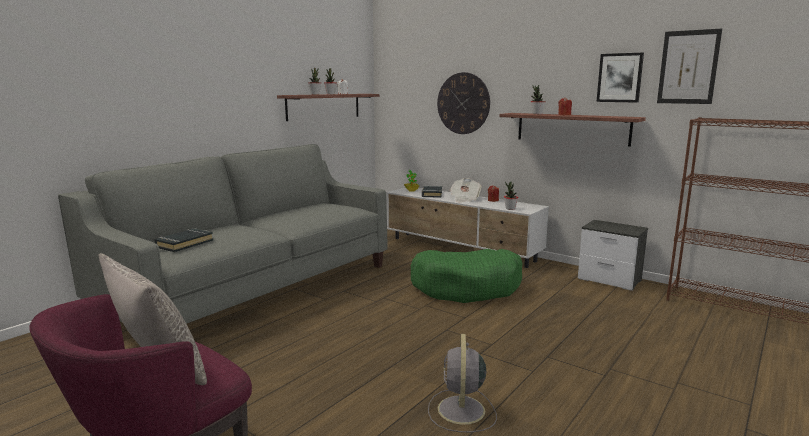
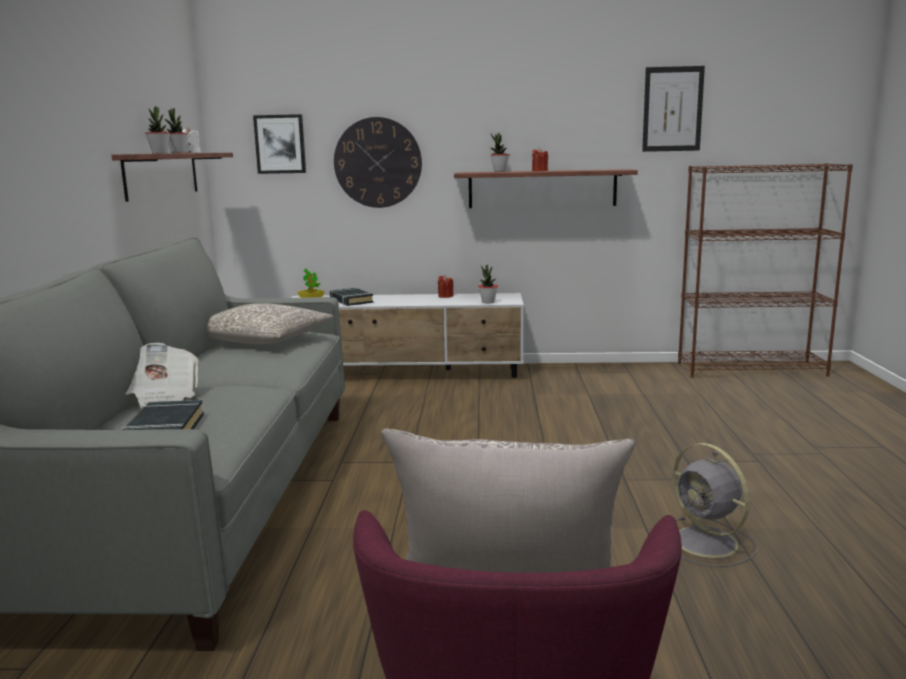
camera: 35 degrees left, 0 degrees up
(324, 208) = (264, 339): none -> grey pillow
(464, 199) = (408, 300): newspaper -> newspaper (161, 397)
(467, 287) = (489, 415): green dog bed -> none
(610, 280) = (615, 370): nightstand -> none
(619, 78) = (597, 122): picture -> picture (280, 144)

